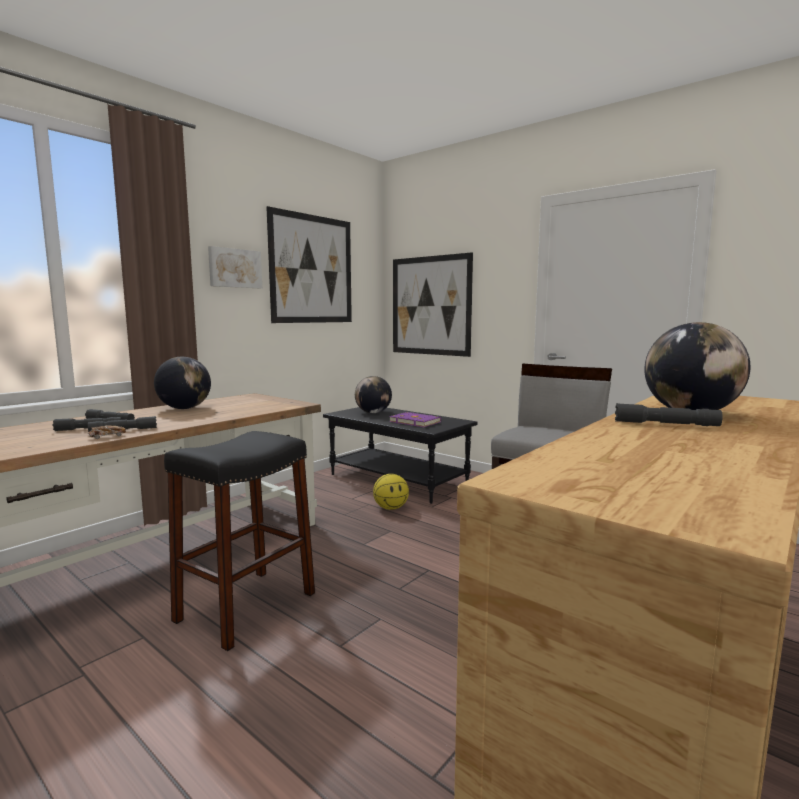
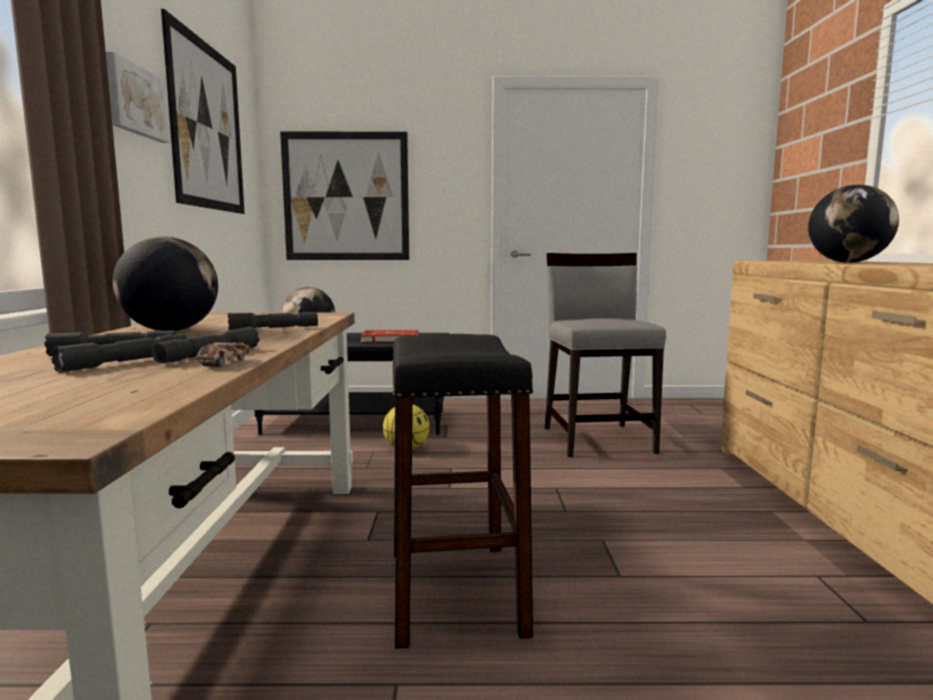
camera: 40 degrees left, 0 degrees up
(415, 422) = (390, 339): purple book -> red book
(665, 424) = (886, 263): grey flashlight -> grey flashlight (274, 329)

